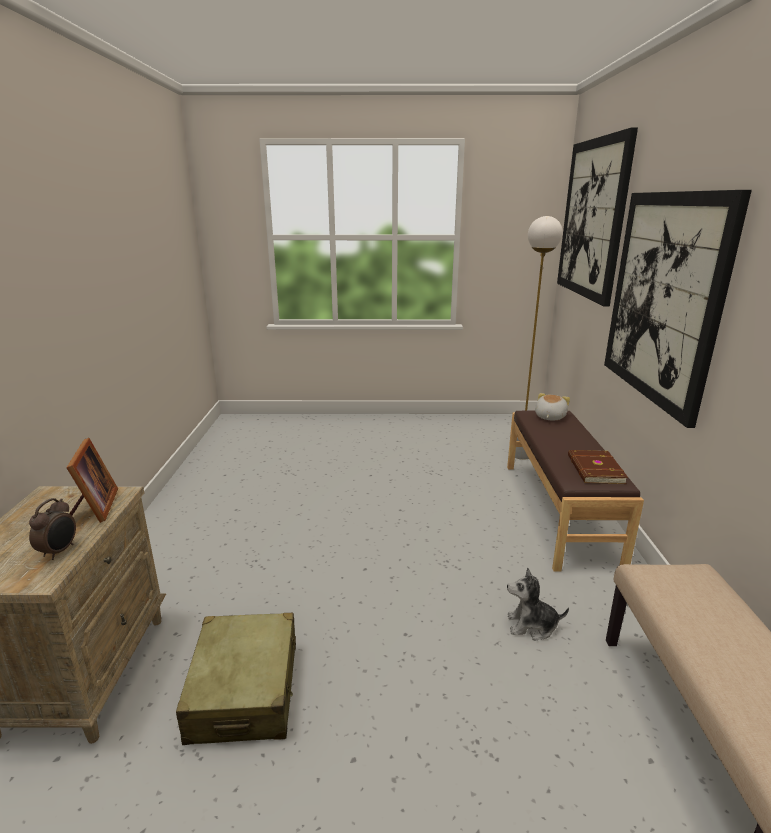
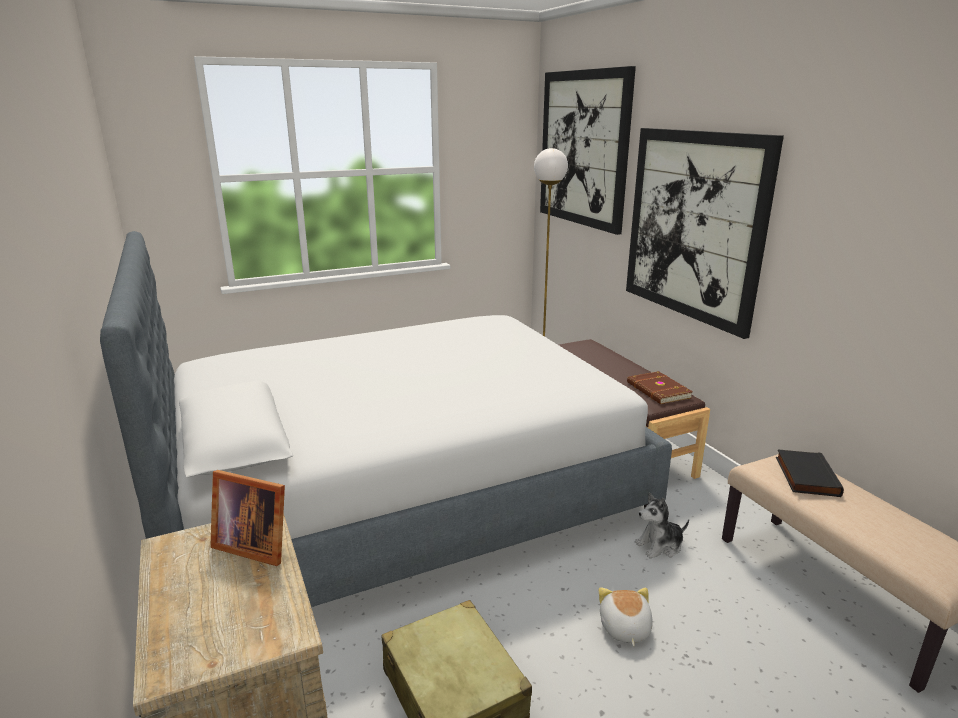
camera: 25 degrees left, 0 degrees up
(60, 551) = (273, 599): alarm clock -> none
(94, 508) = (253, 544): picture frame -> picture frame turned 150 degrees clockwise
(334, 510) = (400, 491): none -> bed
(549, 417) = (580, 348): plush toy -> plush toy (624, 628)
(696, 595) = (805, 476): none -> black book

